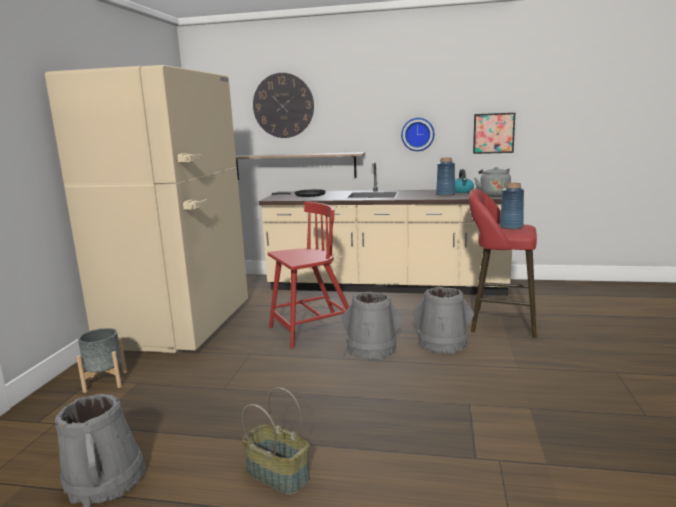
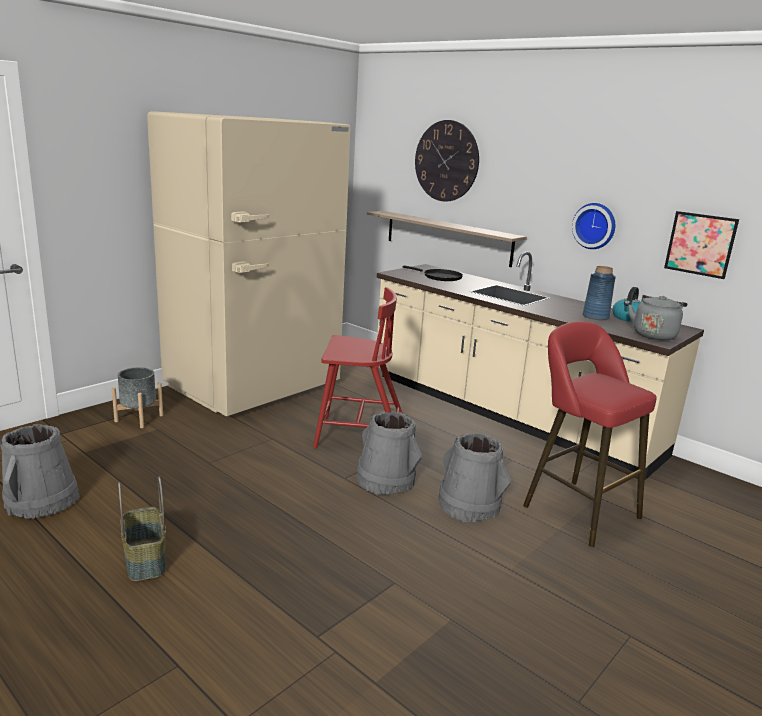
camera: 30 degrees right, 5 degrees up
(511, 227) = (607, 387): blue vase -> none

